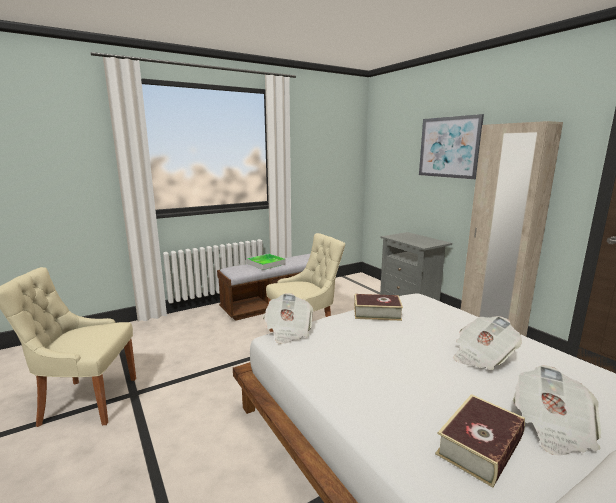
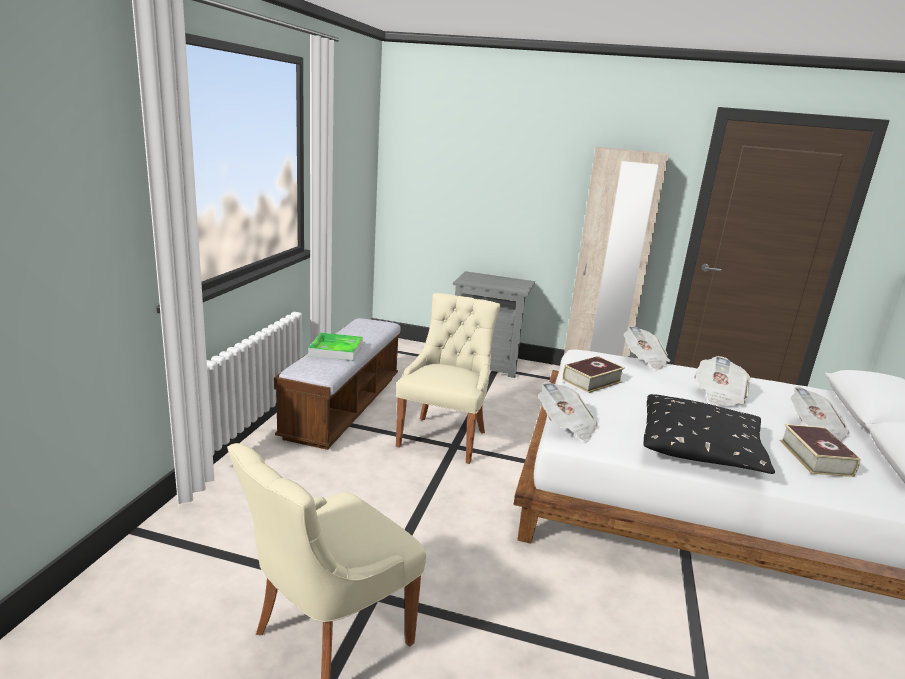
camera: 45 degrees left, 5 degrees up
(363, 383) = (700, 447): none -> black pillow
(449, 147) = (527, 164): picture -> none
(464, 313) = (644, 360): none -> newspaper

